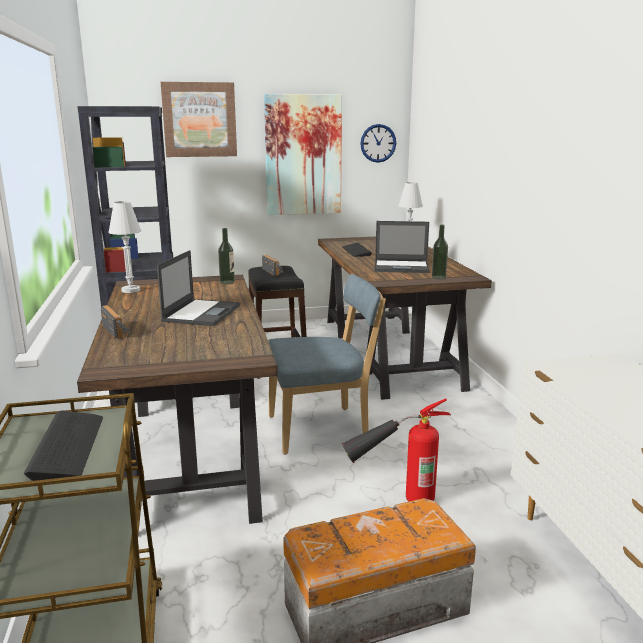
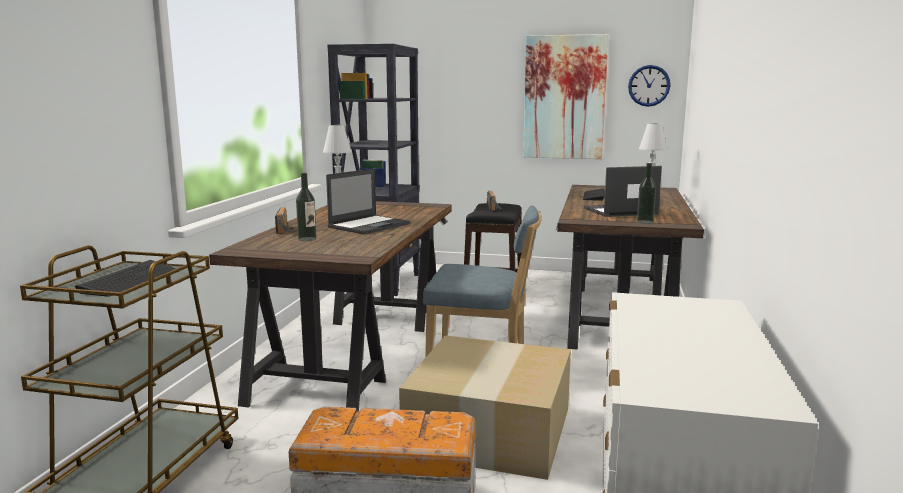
camera: 25 degrees right, 5 degrees down
(199, 120) = (463, 61): picture -> none
(227, 282) = (427, 208): bottle -> bottle (307, 239)
(393, 500) = (491, 431): fire extinguisher -> cardboard box
(402, 267) = (619, 211): laptop -> laptop turned 135 degrees clockwise

